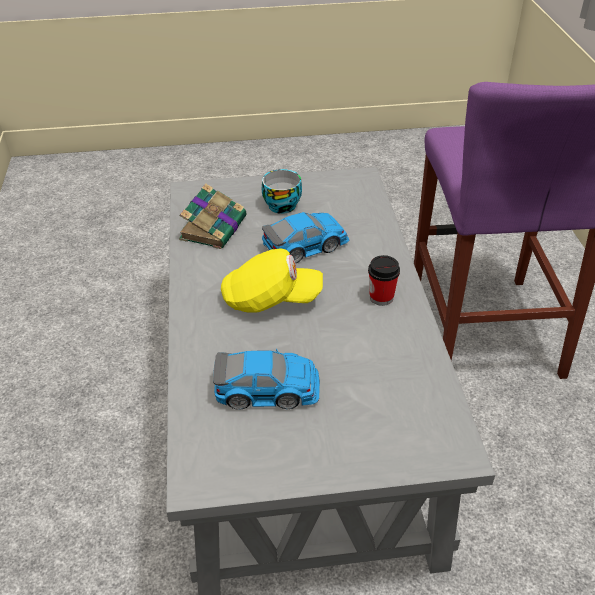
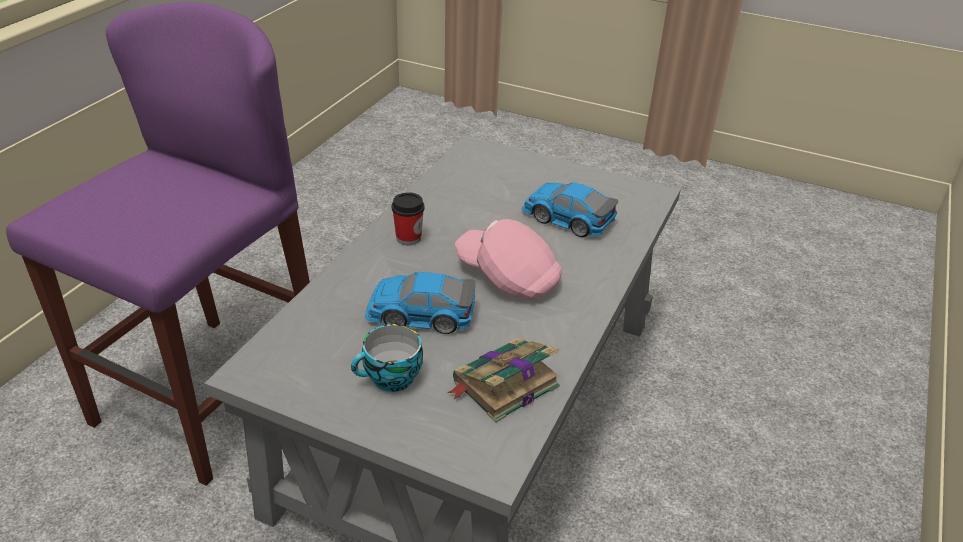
camera: 150 degrees left, 5 degrees down
(270, 299) = (508, 277): yellow cap -> pink cap

